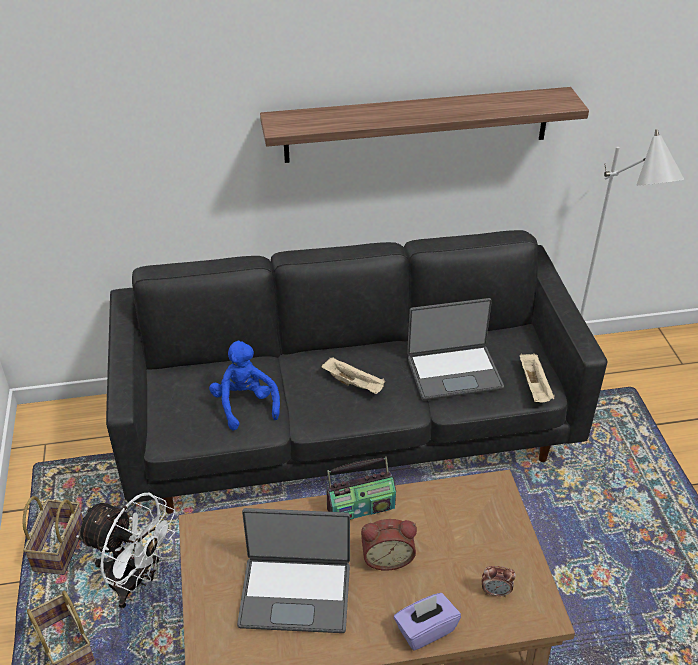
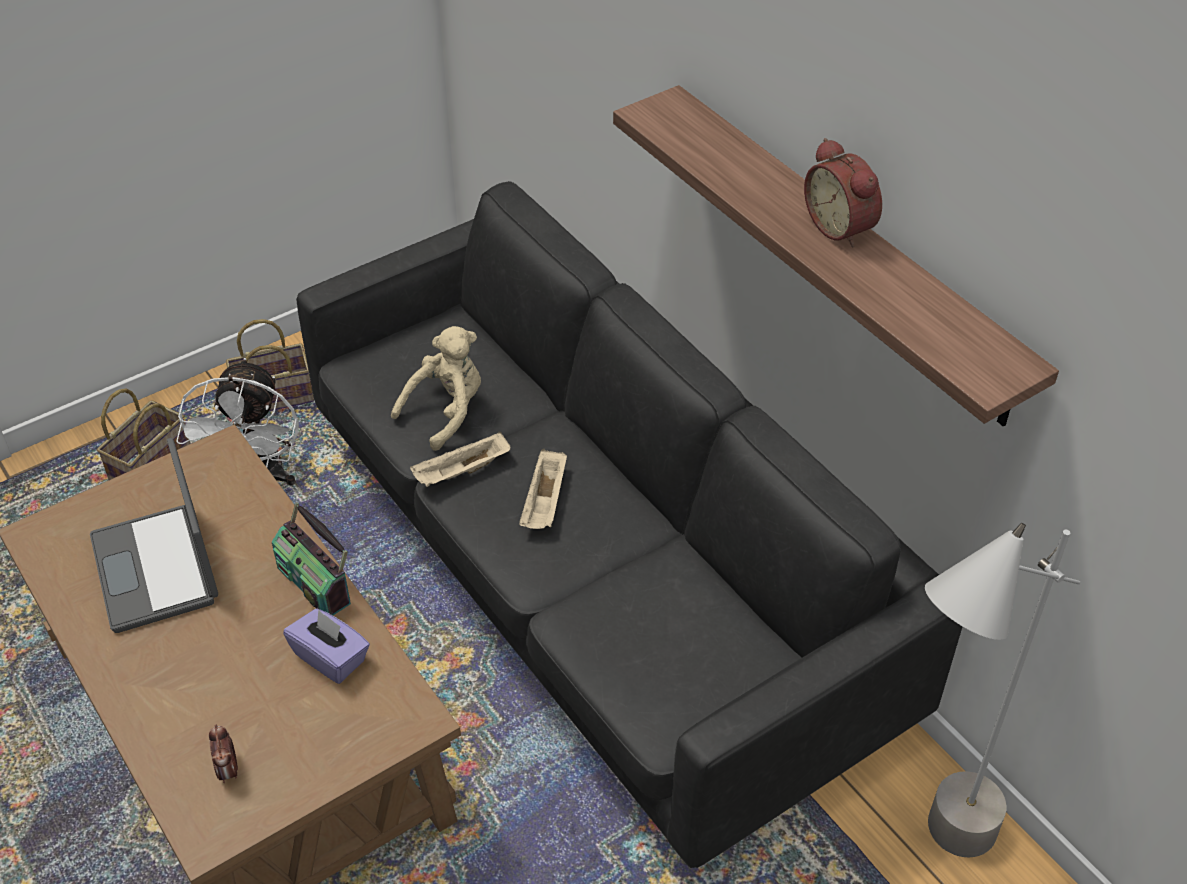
camera: 65 degrees right, 5 degrees up
(245, 404) = (446, 411): blue plush toy -> beige plush toy
(387, 557) = (243, 637): alarm clock -> alarm clock (842, 227)
(425, 630) = (144, 711): purple tissue box -> purple tissue box (331, 658)
(454, 372) = (636, 605): laptop -> none
(535, 386) = (664, 716): beige tray -> beige tray (461, 472)

